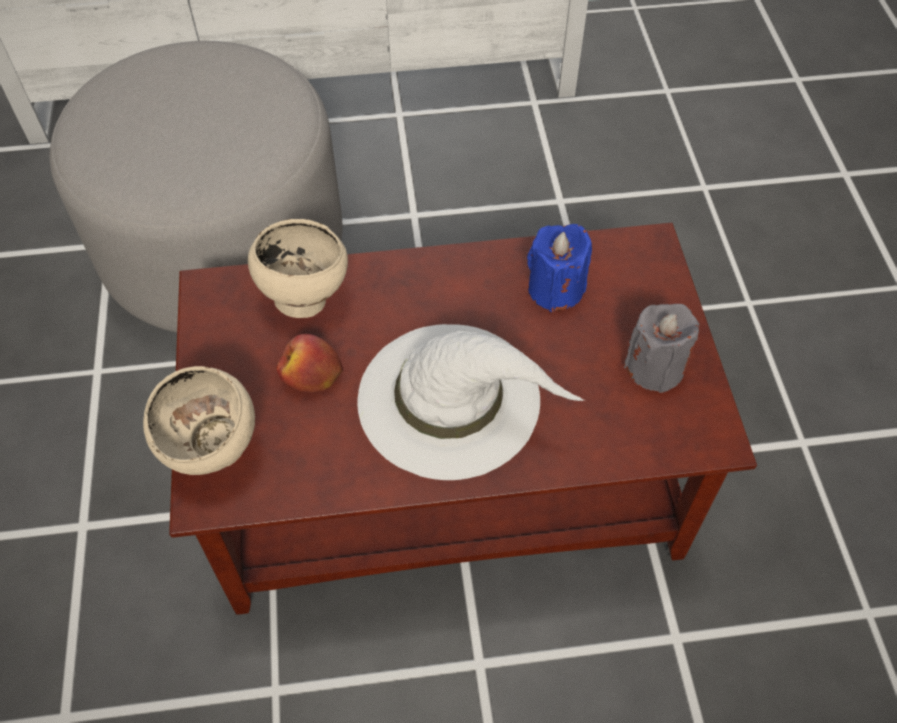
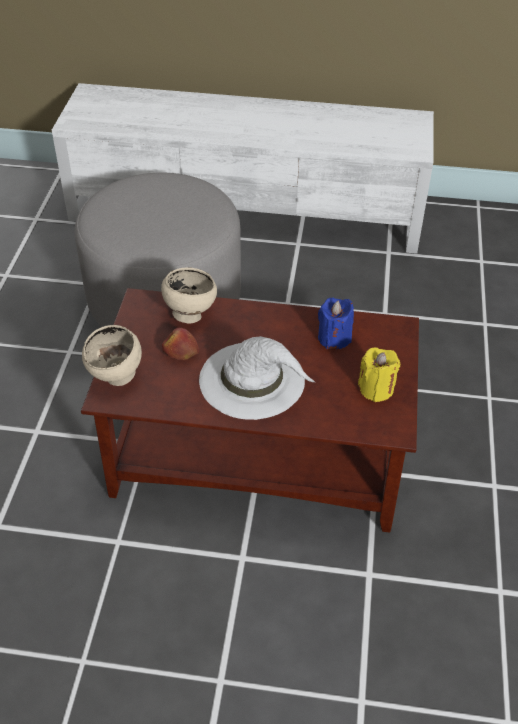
camera: 15 degrees right, 10 degrees down
(654, 367) = (376, 389): grey candle -> yellow candle

